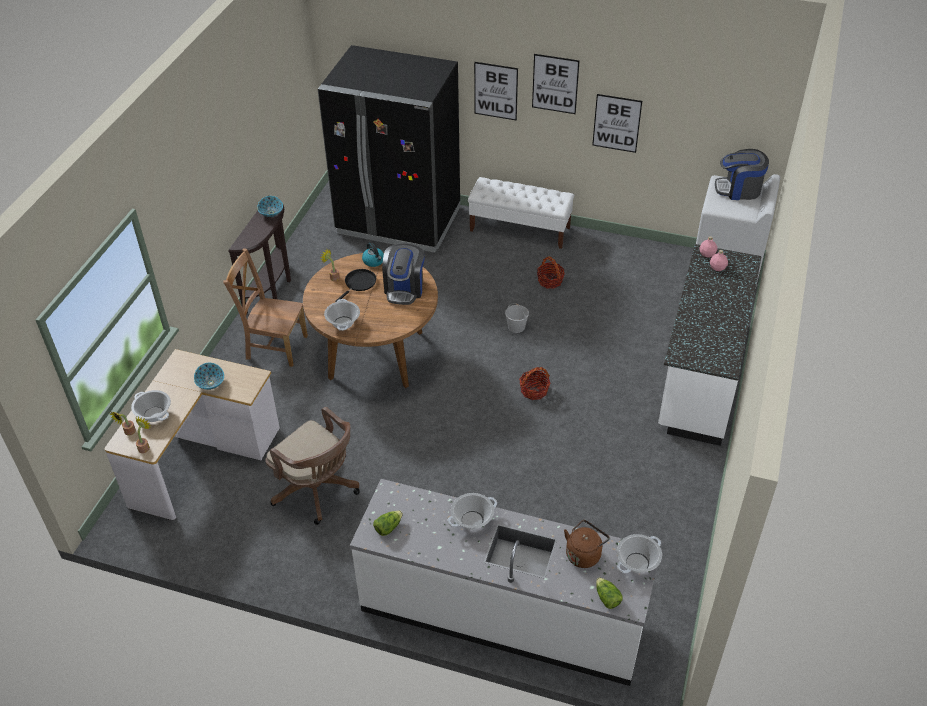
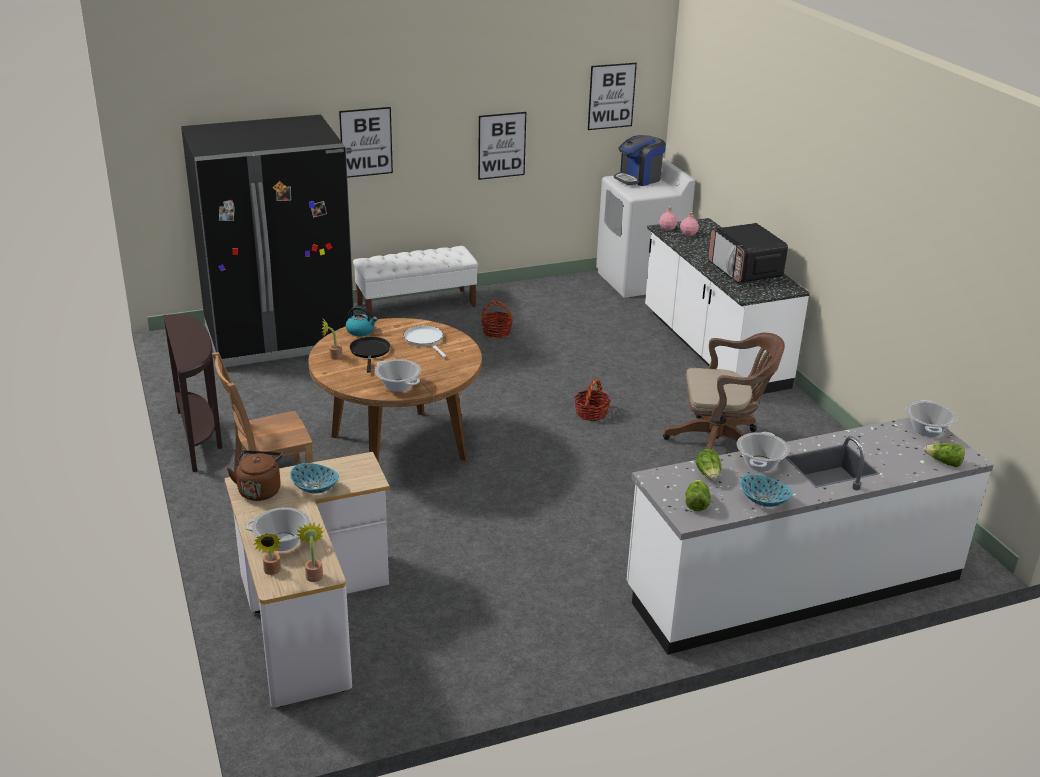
camera: 40 degrees left, 15 degrees down
(271, 213) = (188, 327): bowl -> bowl (763, 501)
(318, 491) = (487, 581): brown office chair -> brown office chair (720, 443)
(404, 289) = (425, 340): coffee machine -> white frying pan
(426, 509) = (708, 474): none -> lettuce
(516, 327) = (511, 374): white bucket -> none
(555, 84) = (433, 115): picture -> picture (611, 96)
(584, 554) = (882, 443): brown kettle -> brown kettle (259, 490)
(713, 329) = (745, 270): none -> microwave

